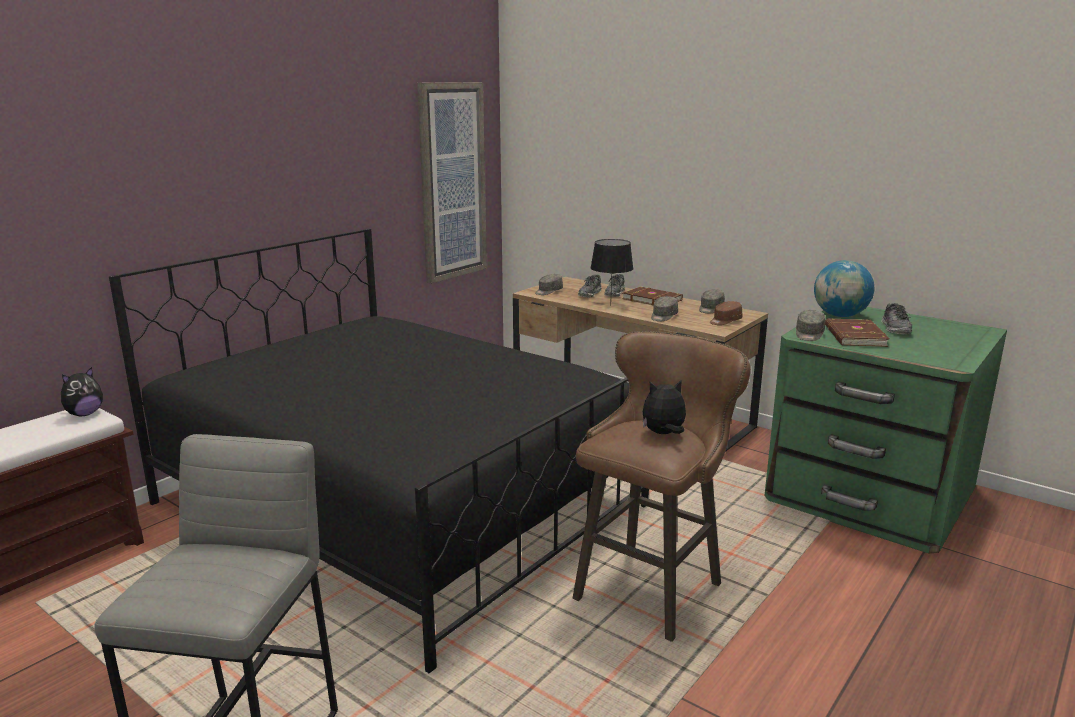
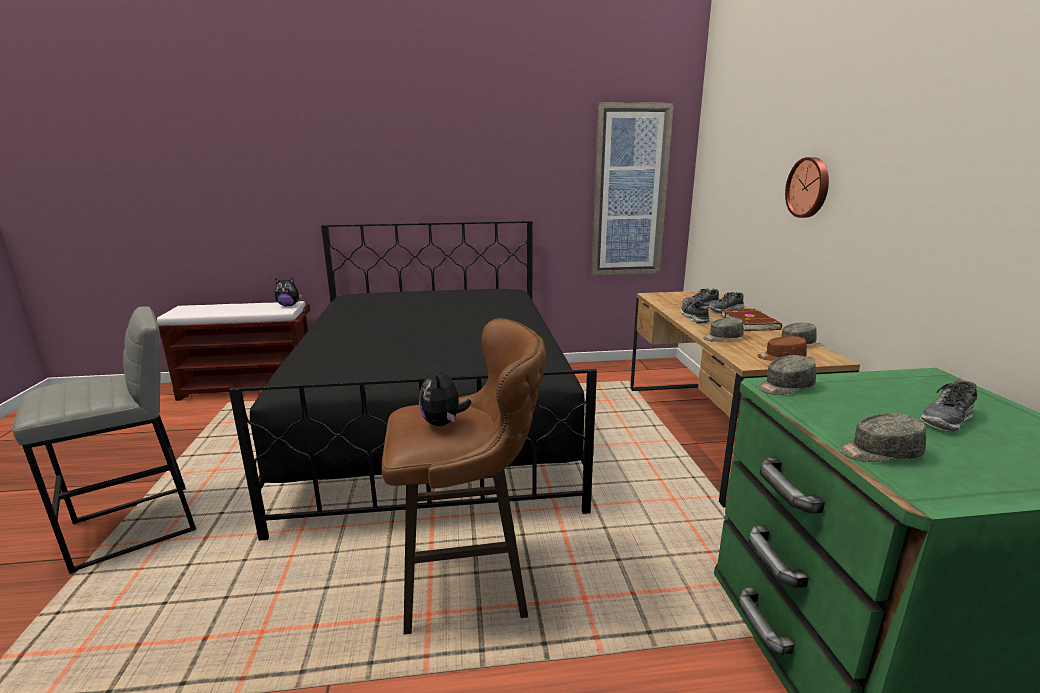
camera: 45 degrees right, 0 degrees up
(548, 291) = (668, 297): grey cap -> grey cap (878, 452)
(610, 305) = (694, 318): black table lamp -> shoe
(663, 434) = (443, 423): plush toy -> plush toy turned 135 degrees counterclockwise
(683, 174) = (809, 187): none -> wall clock
(840, 316) = (894, 382): globe -> none
(854, 336) = (846, 407): brown book -> none

